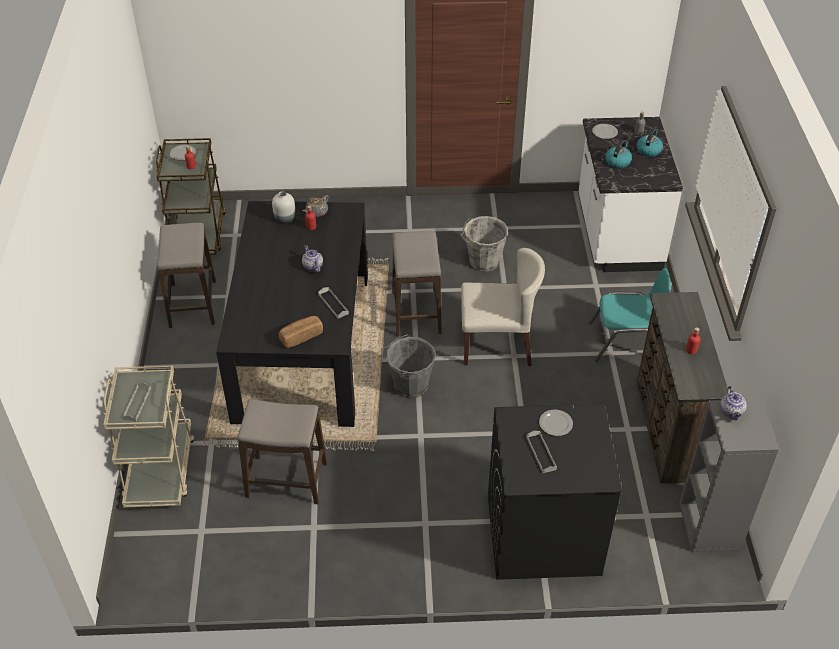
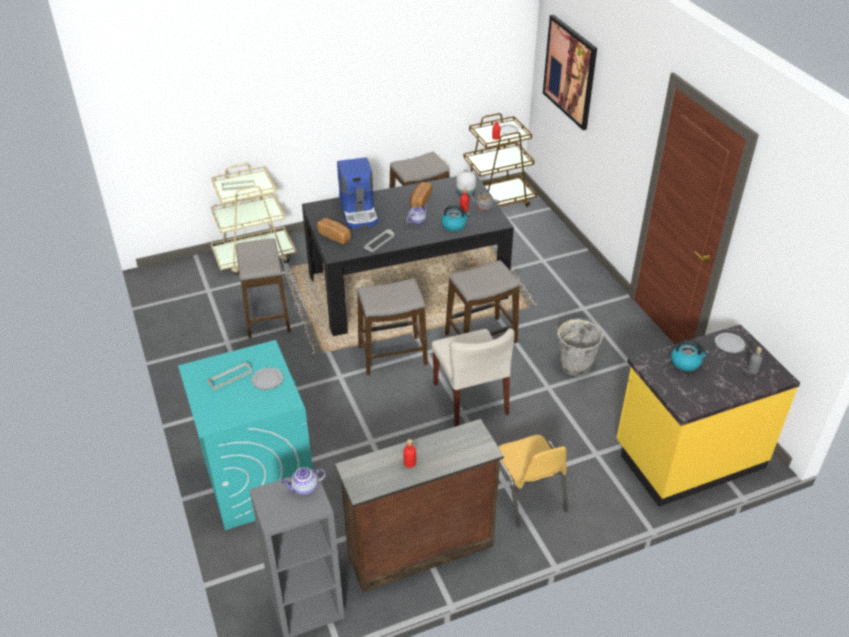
camera: 70 degrees right, 5 degrees down
(228, 50) = (570, 71): none -> picture
(266, 307) = (359, 212): none -> coffee machine
(275, 255) = (420, 201): none -> bread
(409, 385) = (392, 356): grey bucket -> stool
(542, 535) = (258, 478): black washing machine -> turquoise washing machine
(617, 235) = (688, 456): white counter -> yellow counter
(624, 342) = (527, 493): turquoise chair -> yellow chair
(648, 150) = (727, 383): kettle -> kettle (454, 225)

